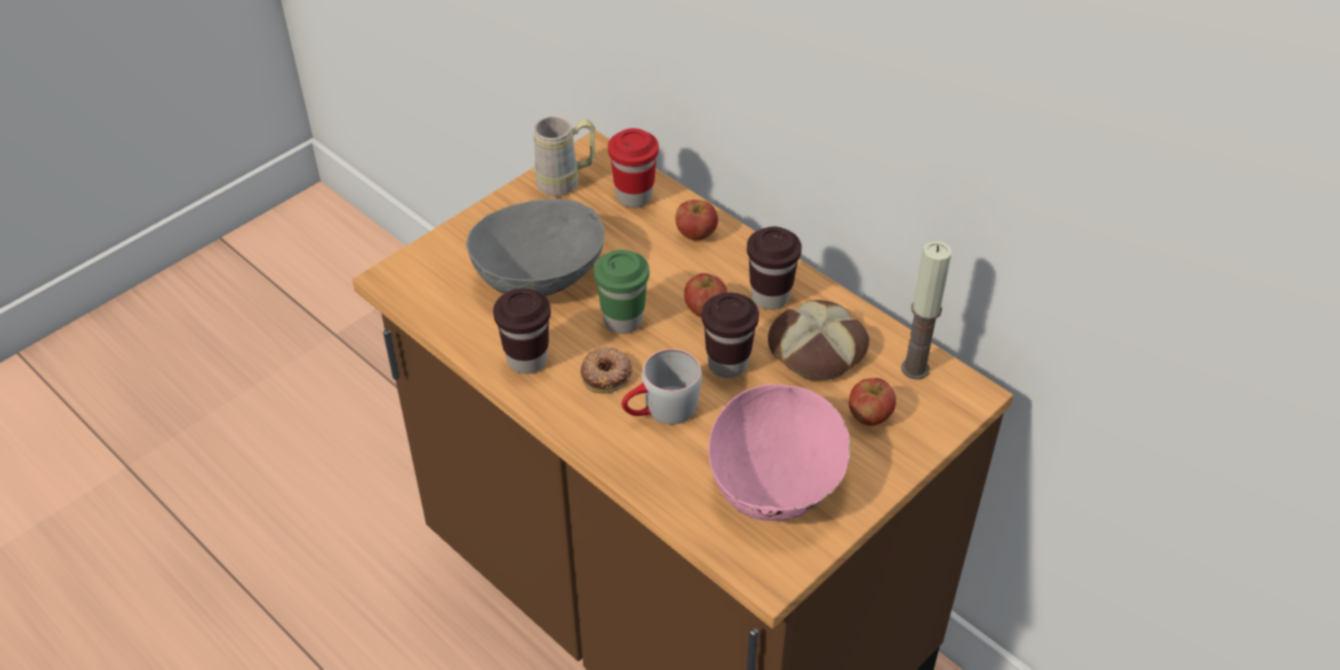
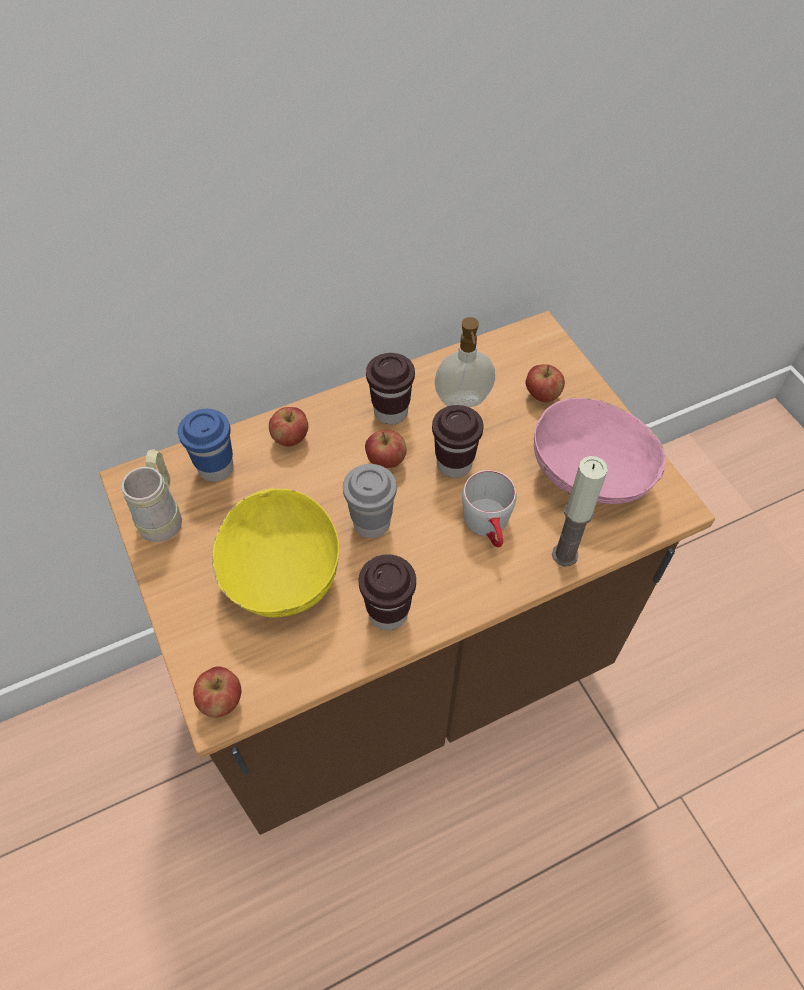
camera: 70 degrees left, 10 degrees up
(401, 277) = (221, 700): none -> apple
(539, 275) = (281, 573): grey bowl -> yellow bowl
(606, 374) = (431, 554): donut -> none
(623, 320) = (371, 523): green cup -> grey cup
(634, 197) = (216, 468): red cup -> blue cup
(818, 350) = (463, 402): bread -> soap dispenser
(915, 369) = (505, 352): candle -> candle (565, 555)

